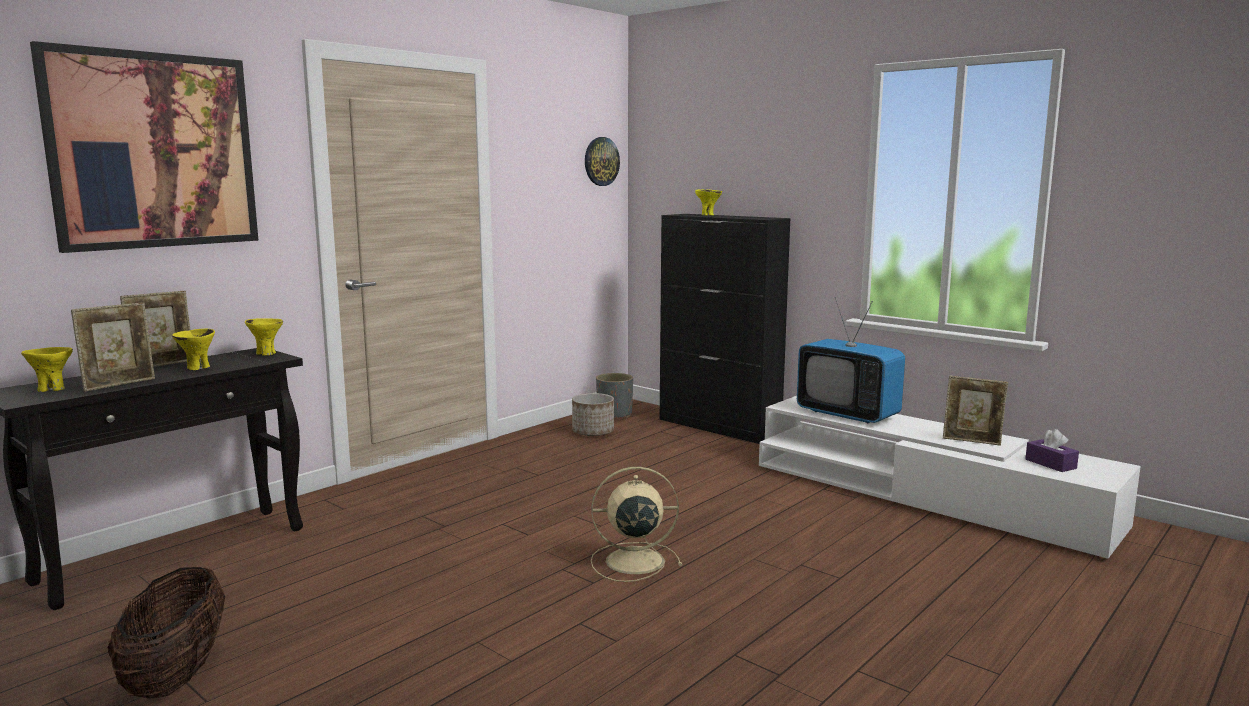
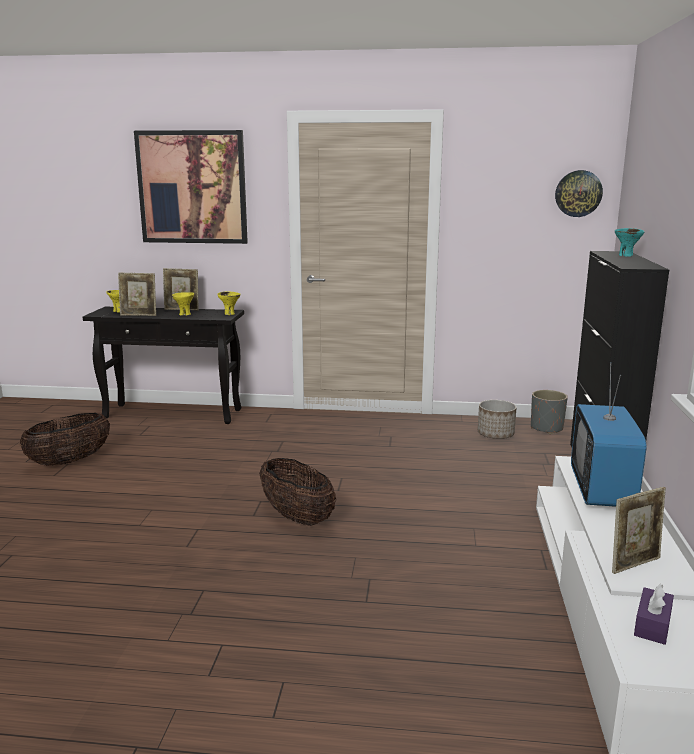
camera: 55 degrees right, 5 degrees up
(632, 561) = (297, 517): beige fan -> basket
(707, 215) = (626, 255): yellow bowl -> turquoise bowl
(972, 441) = (634, 564): picture frame -> picture frame turned 105 degrees counterclockwise

